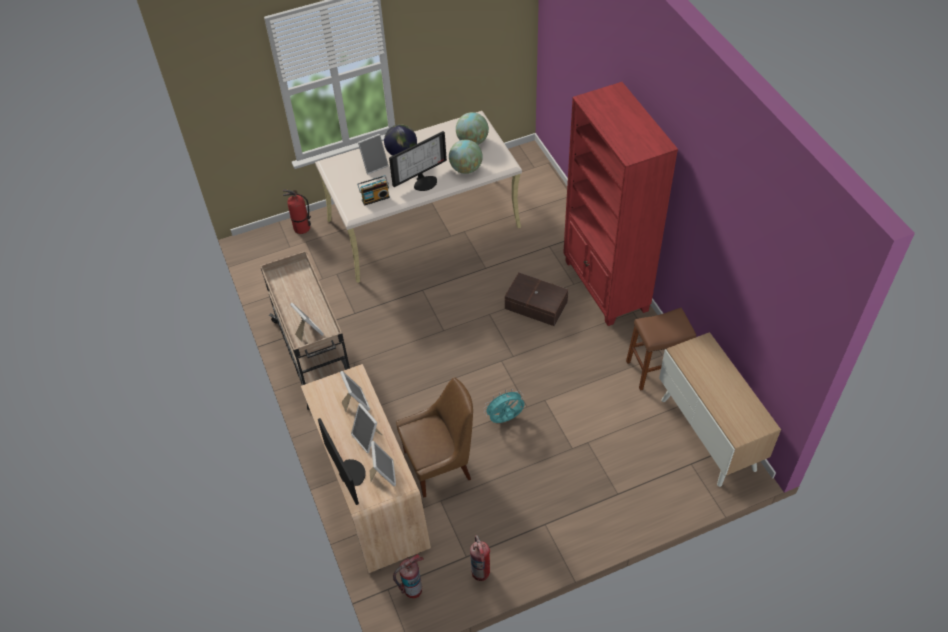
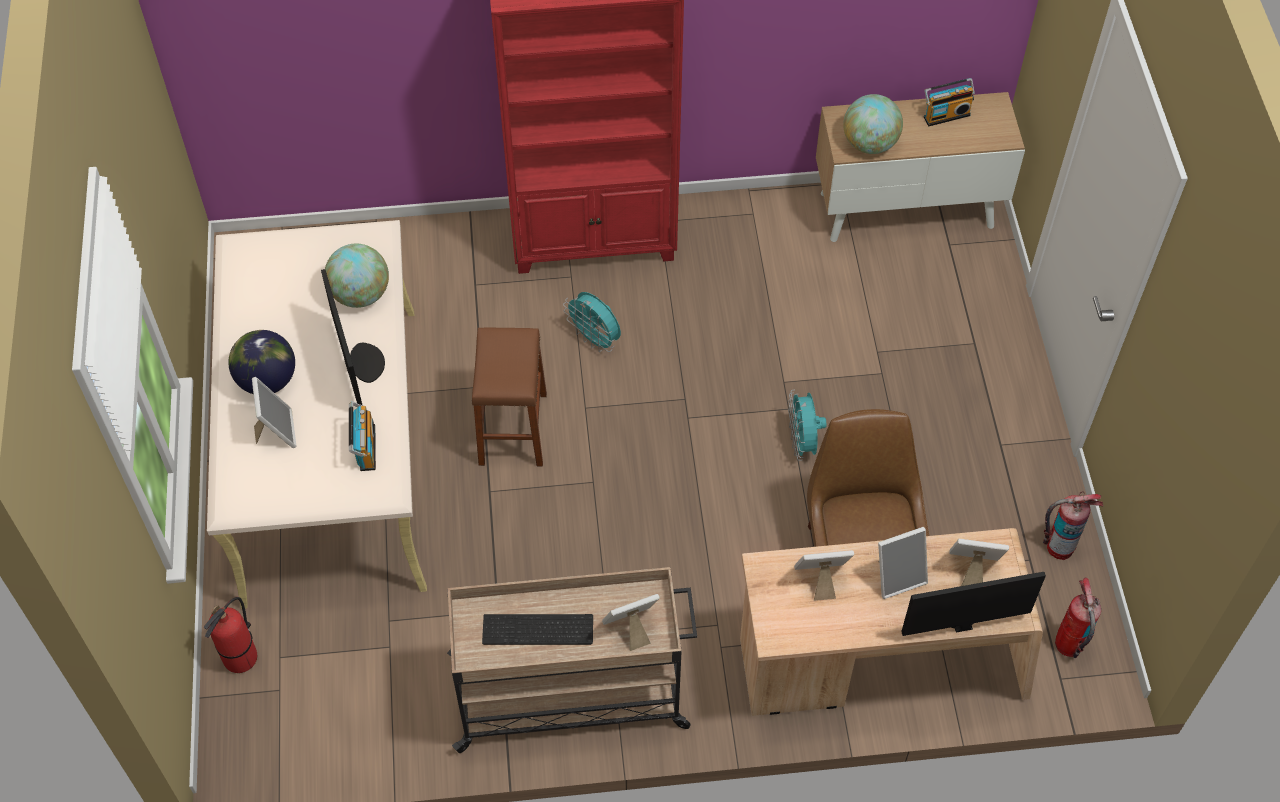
camera: 75 degrees left, 5 degrees up
(296, 295) = (536, 631): none -> keyboard
(472, 141) = (295, 267): globe -> globe (869, 144)
(536, 306) = (595, 339): brown storage box -> turquoise fan
(657, 369) = (777, 228): brown stool -> brown stool (513, 429)
(739, 398) = (945, 114): none -> radio

